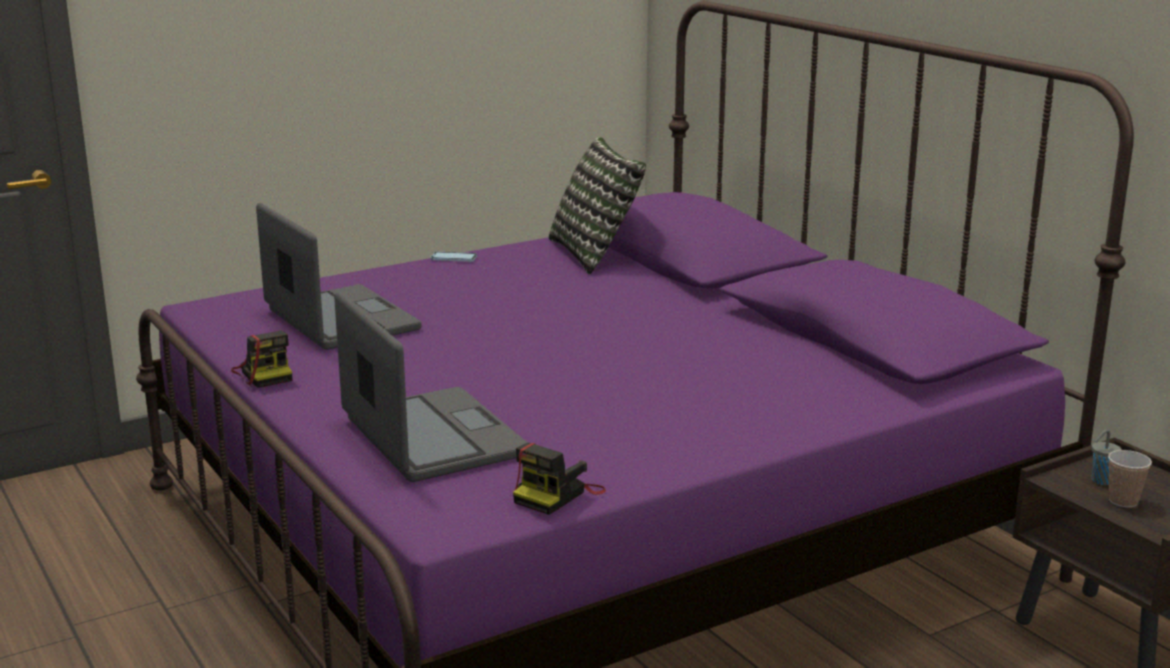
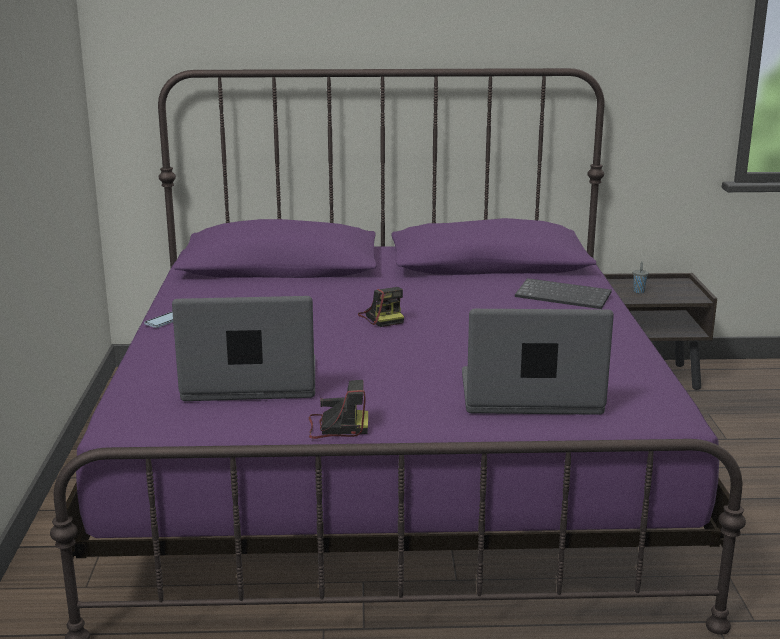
camera: 60 degrees left, 0 degrees up
(557, 495) = (653, 379): camera -> camera (382, 318)
(596, 254) = (234, 283): pillow -> none
(802, 397) = (564, 296): none -> keyboard
(1123, 501) = (663, 295): cup -> none

